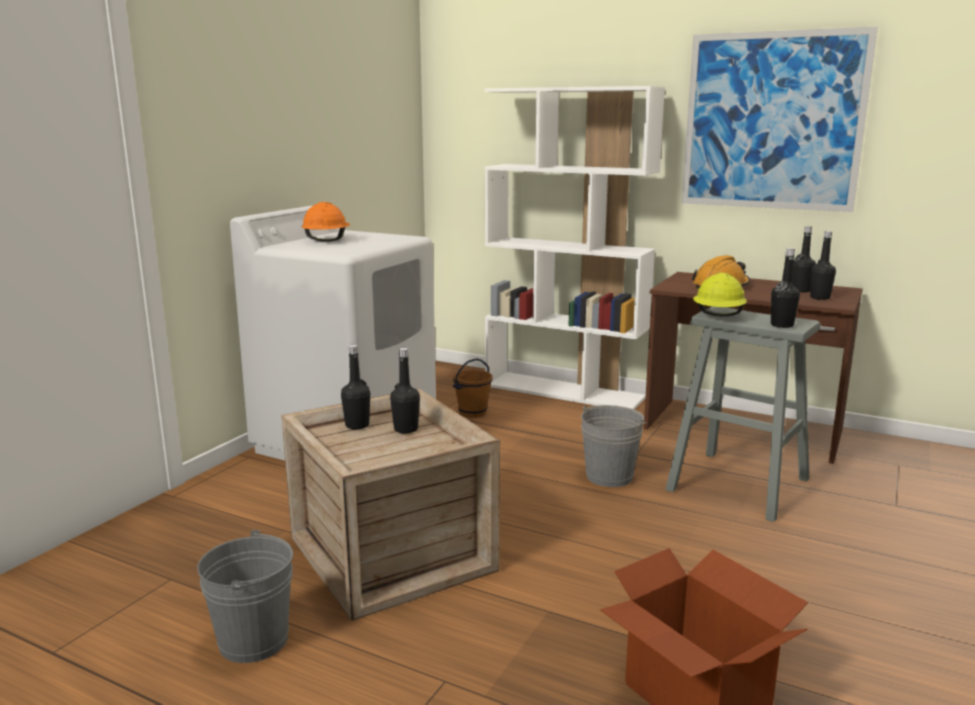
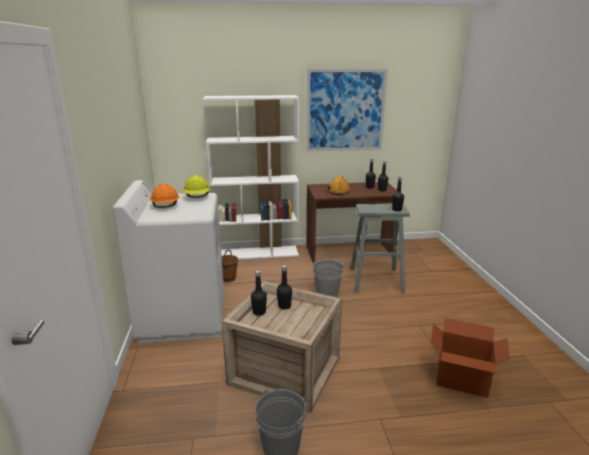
camera: 35 degrees left, 5 degrees up
(718, 316) = (368, 210): yellow hard hat -> yellow hard hat (197, 197)

